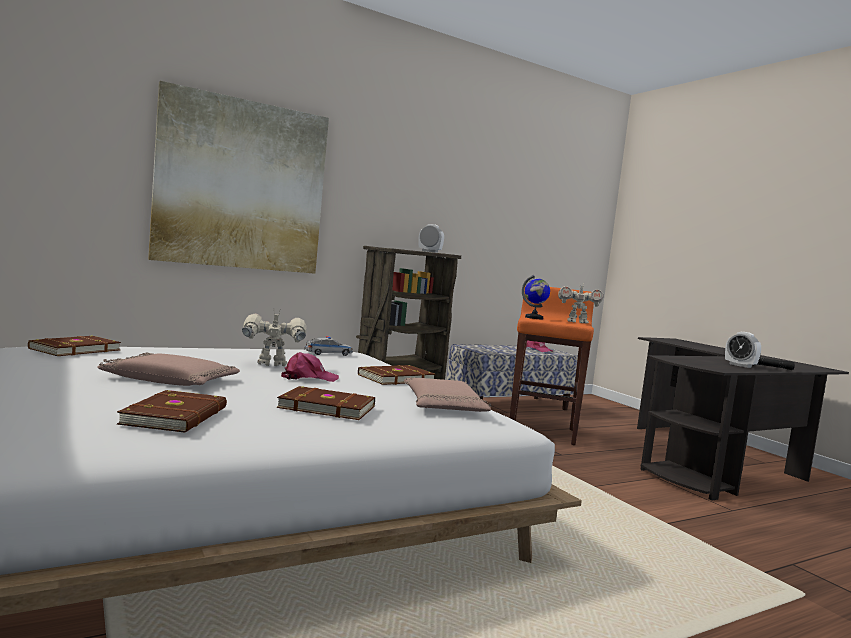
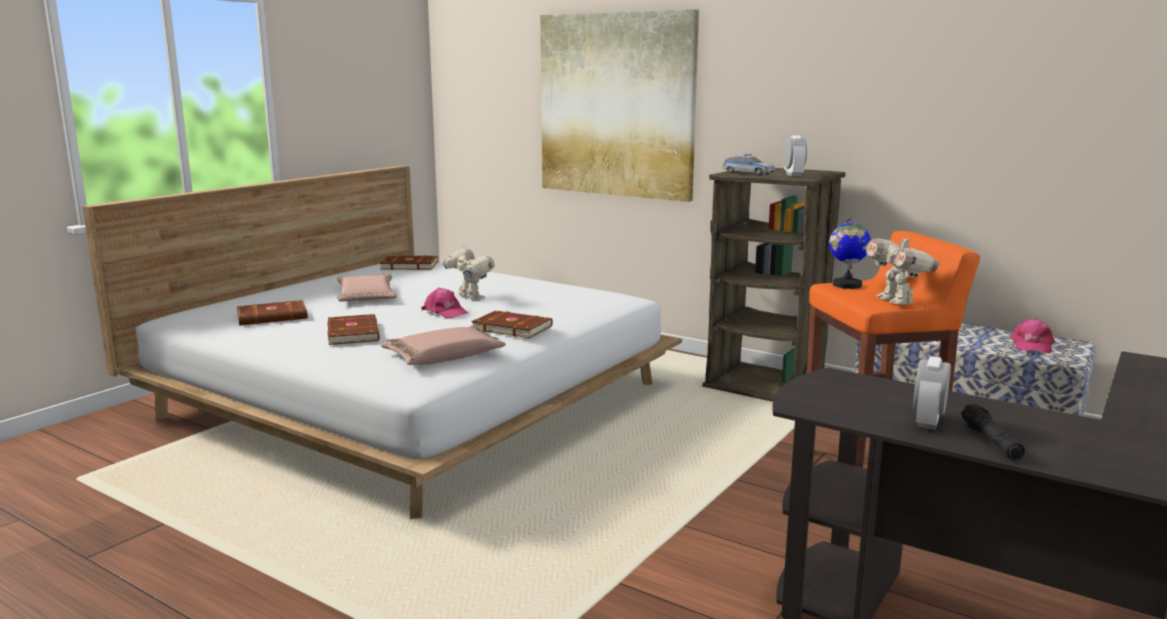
camera: 65 degrees right, 10 degrees up
(328, 353) = (576, 296): toy car -> toy car (748, 173)

